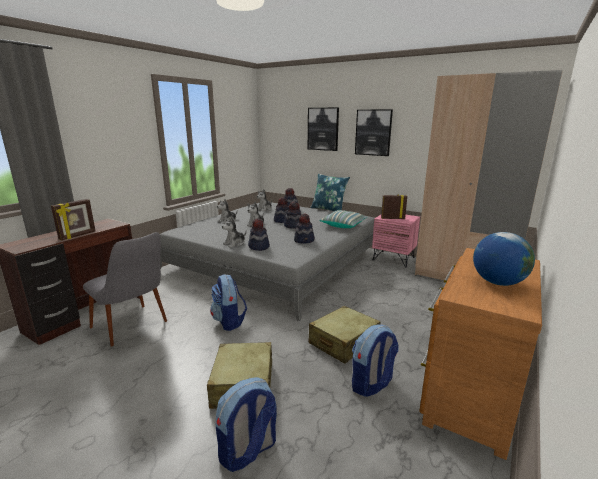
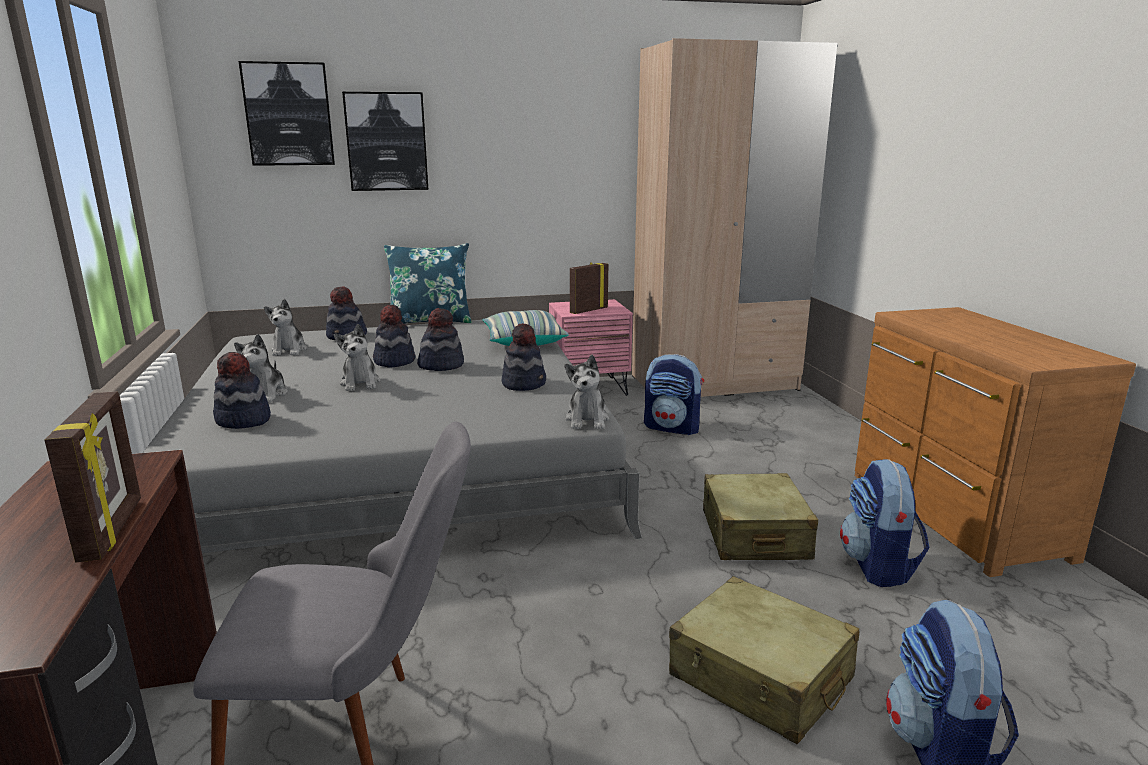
camera: 45 degrees left, 0 degrees up
(229, 321) = (535, 602): backpack -> backpack (672, 428)
(235, 243) = (408, 431): plush toy -> plush toy (587, 420)
(258, 247) = (473, 420): hat -> hat (243, 420)
(373, 132) = (507, 146): picture -> picture (288, 114)
(497, 282) = (1009, 339): globe -> none

